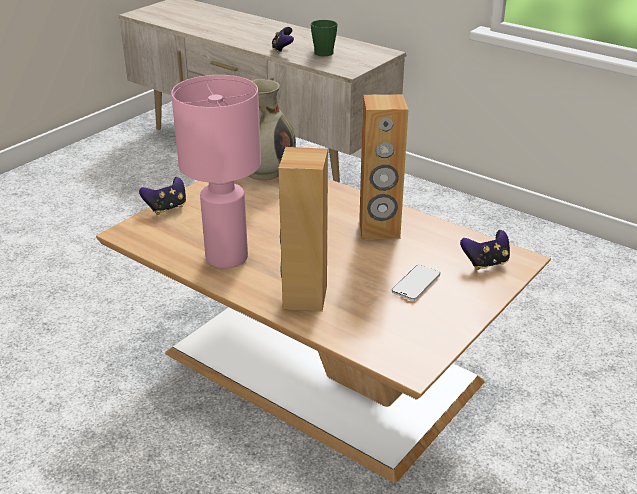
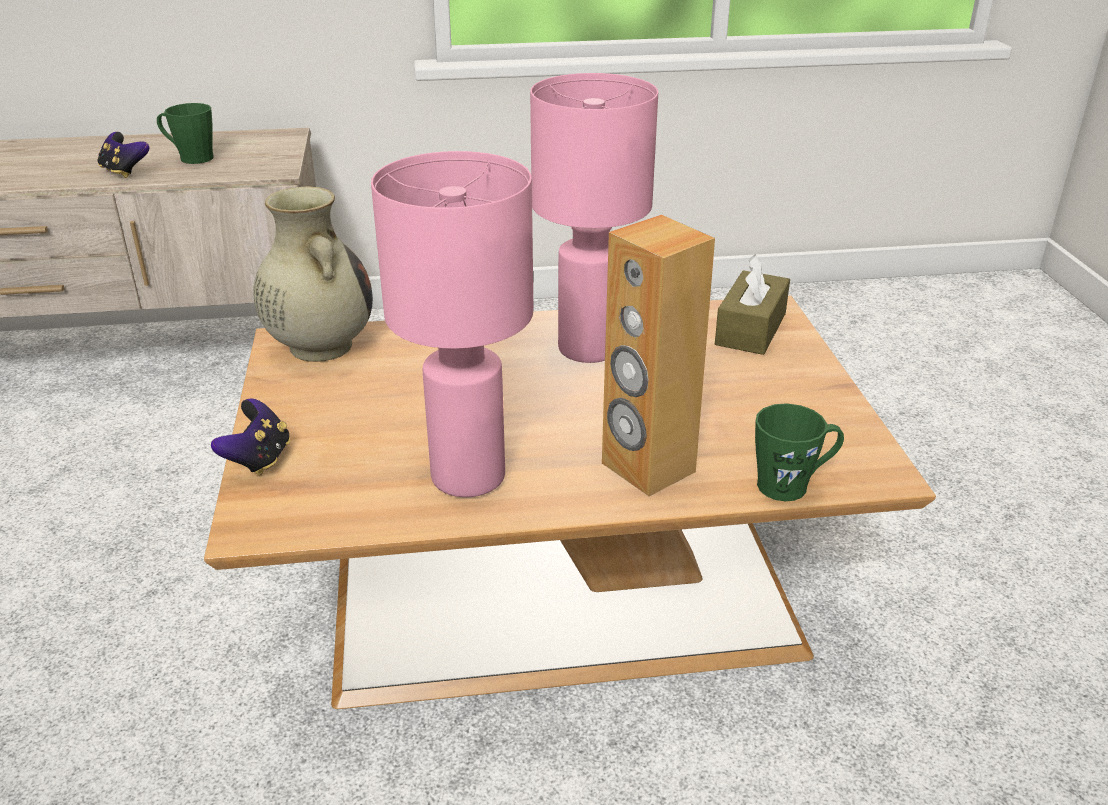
camera: 45 degrees left, 0 degrees up
(355, 344) = (792, 485): none -> green mug
(379, 230) = (588, 348): brown speaker -> pink table lamp
(416, 284) = (729, 386): phone -> none
(485, 263) = (750, 329): game controller -> brown tissue box

